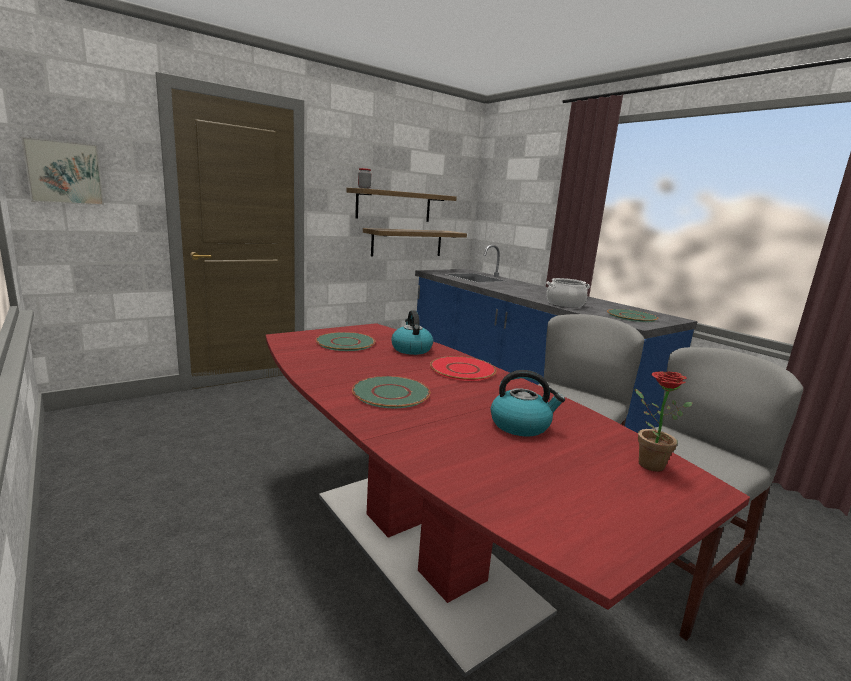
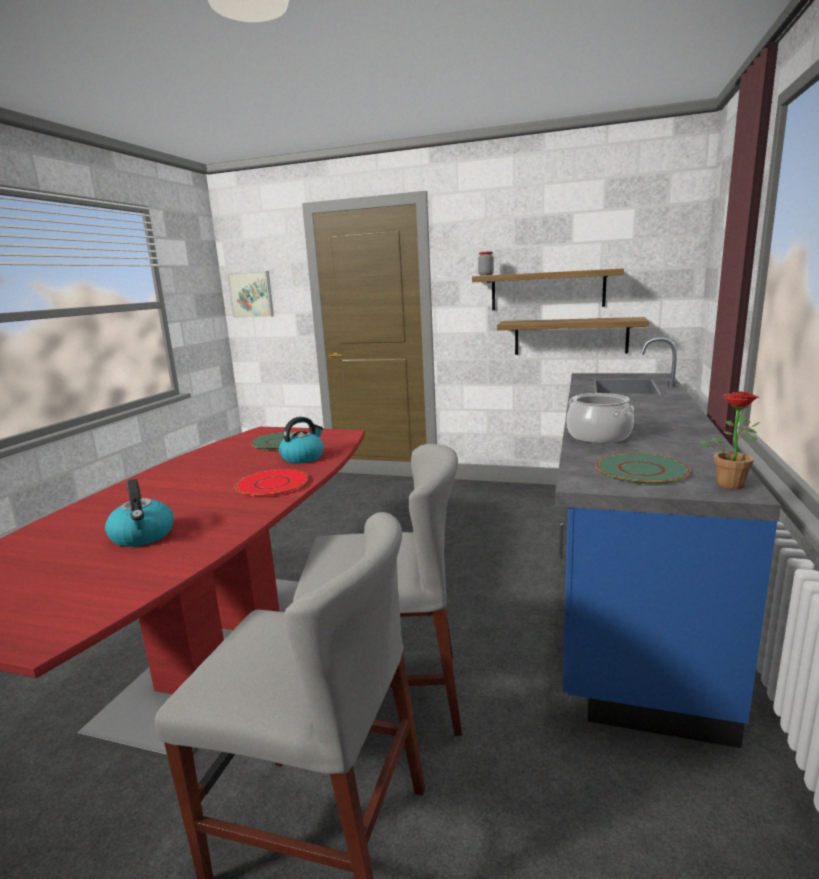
camera: 55 degrees right, 0 degrees up
(390, 393) = (170, 485): green plate -> none
(645, 462) = (91, 601): potted plant -> potted plant (728, 483)

